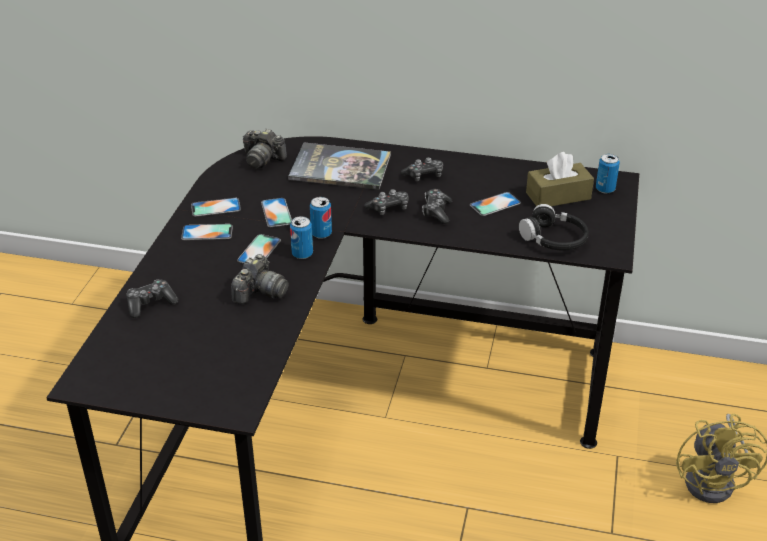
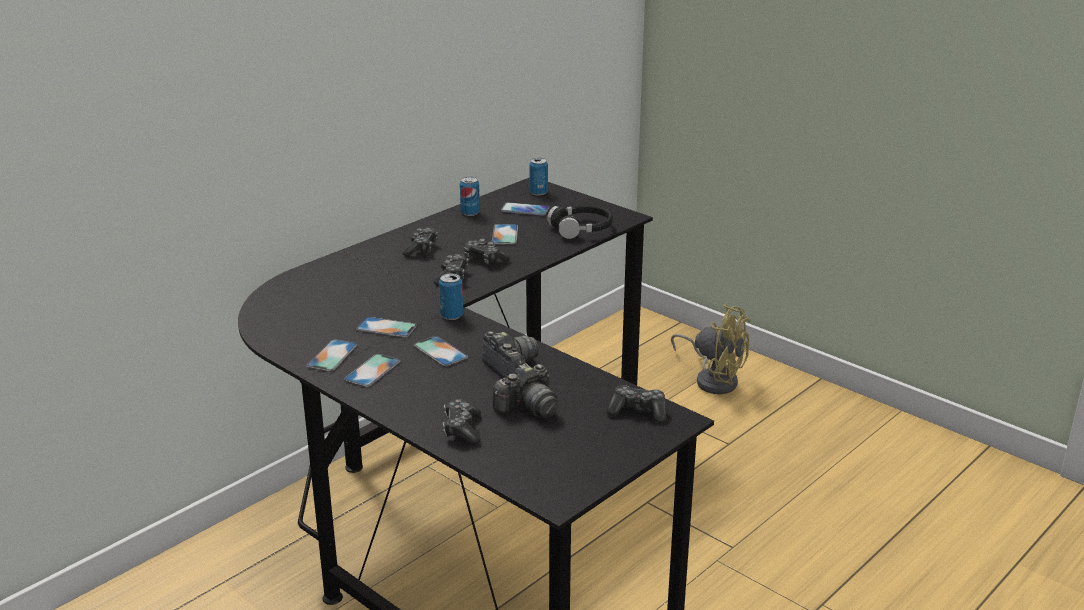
camera: 60 degrees left, 10 degrees down
(236, 383) = (638, 411): none -> game controller
(262, 159) = (278, 311): camera -> camera (528, 407)
(302, 254) = (473, 332): can -> can (470, 213)
(340, 168) = (352, 279): book -> none
(558, 196) = (525, 210): brown tissue box -> phone

